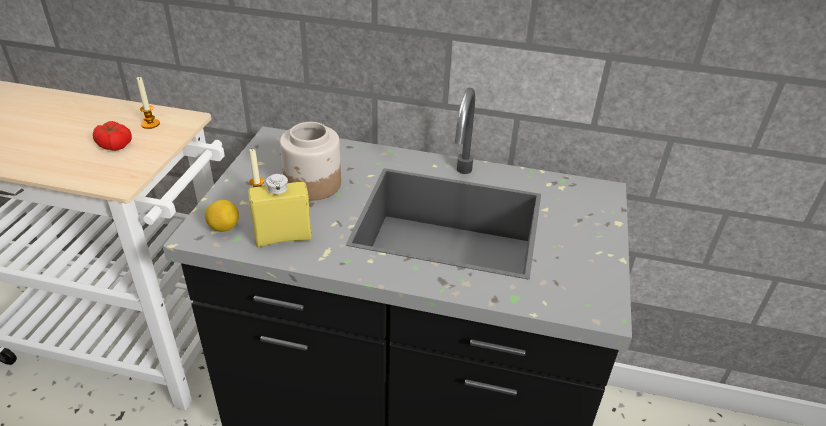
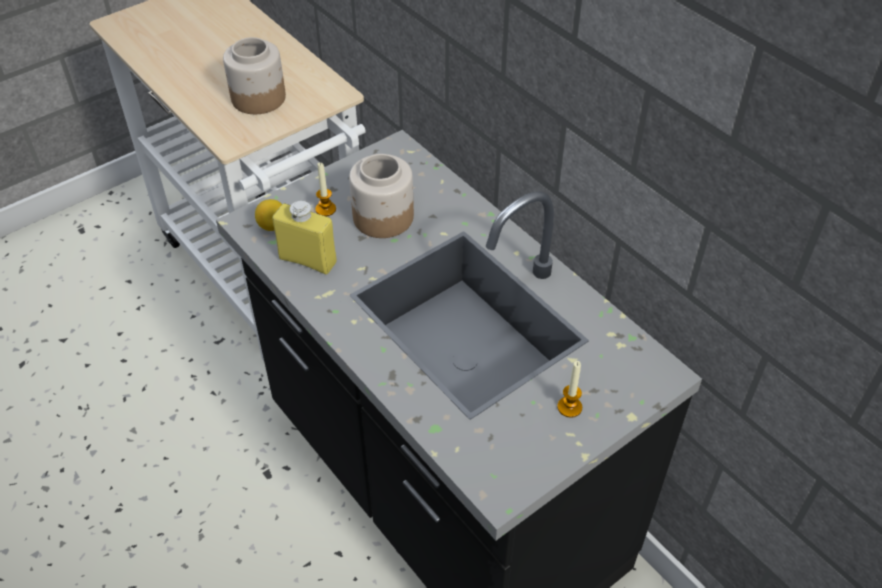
camera: 40 degrees right, 10 degrees up
(114, 145) = (258, 98): tomato -> jar
(150, 124) = (304, 87): candle -> candle (569, 407)

